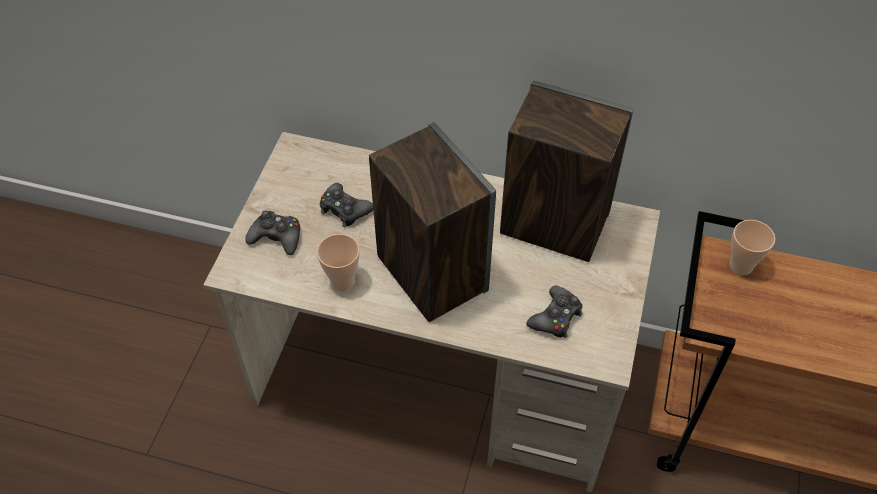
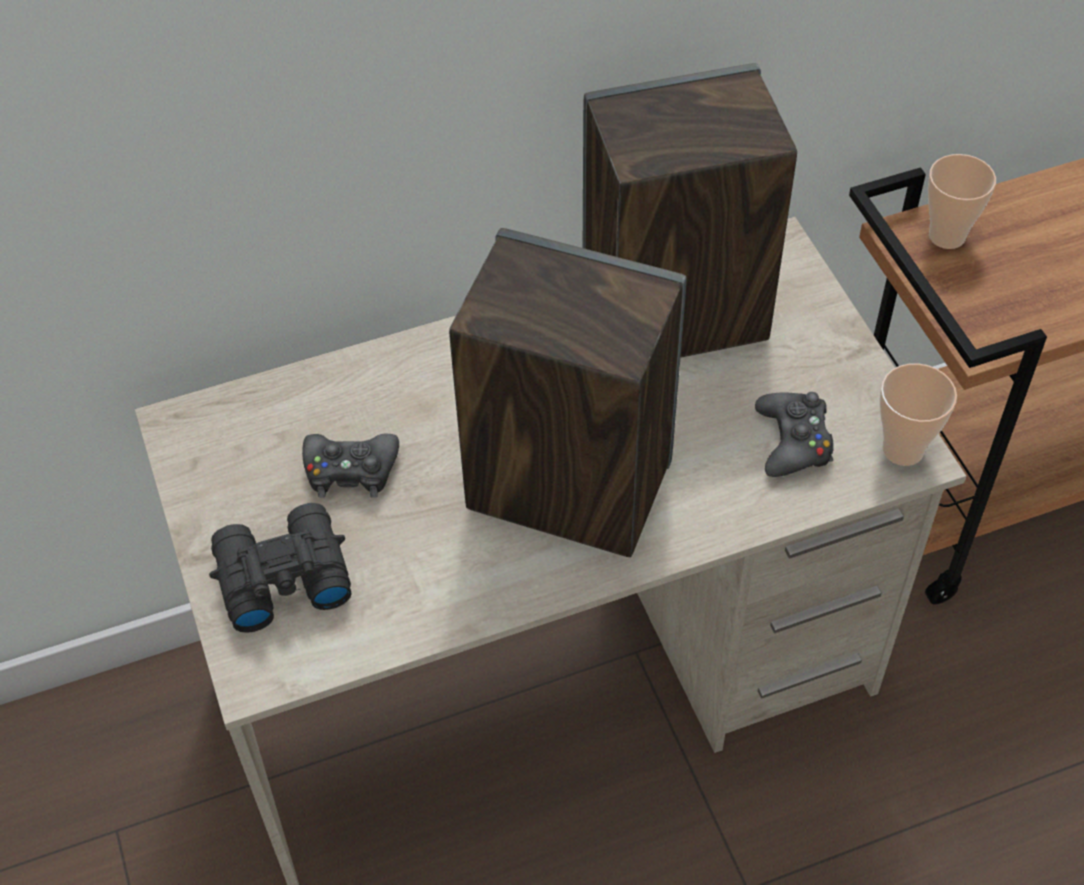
camera: 35 degrees left, 0 degrees up
(277, 237) = (280, 576): black game controller -> black binoculars
(342, 281) = (447, 579): cup -> cup (903, 449)

